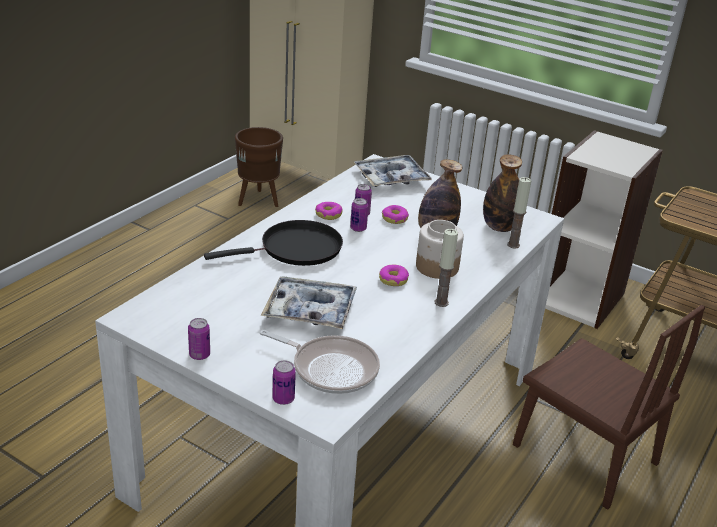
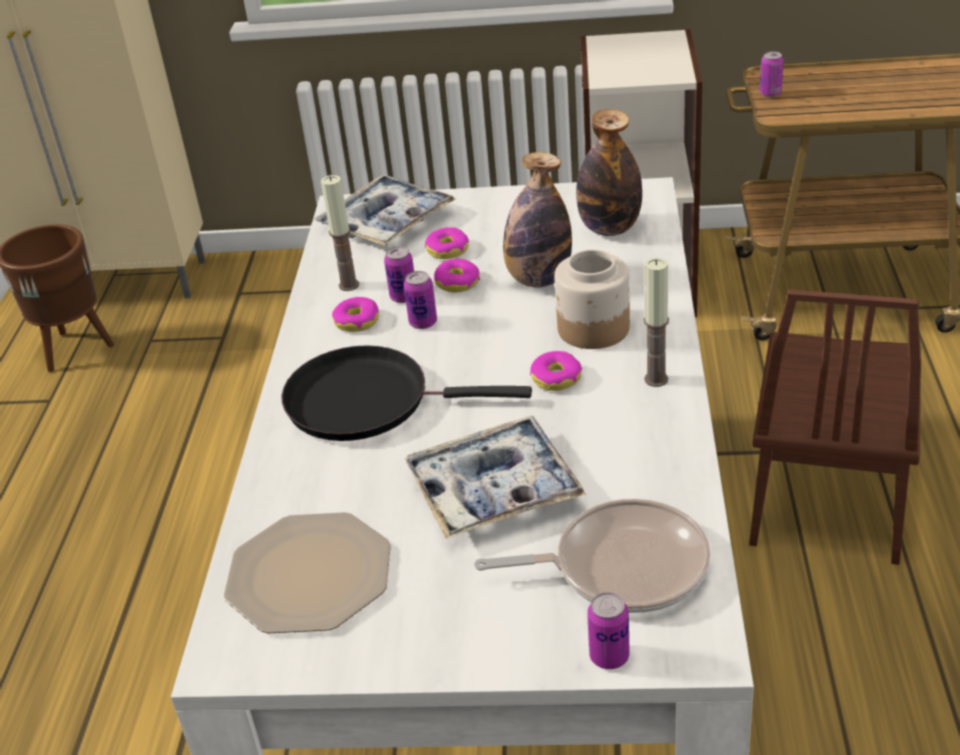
camera: 25 degrees left, 5 degrees up
(194, 304) = (307, 575): none -> plate
(199, 355) = (408, 658): can -> can (770, 93)
(296, 249) = (367, 401): black frying pan -> black frying pan turned 120 degrees counterclockwise
(406, 202) = (447, 250): none -> donut
(513, 245) = (653, 246): candle -> candle (349, 285)
(584, 454) = (828, 495): brown chair -> brown chair turned 90 degrees clockwise

